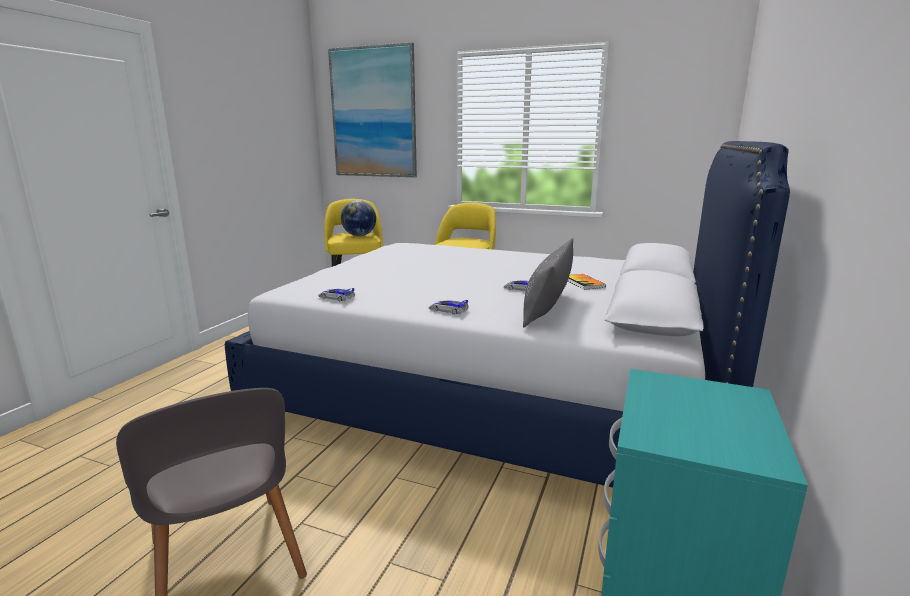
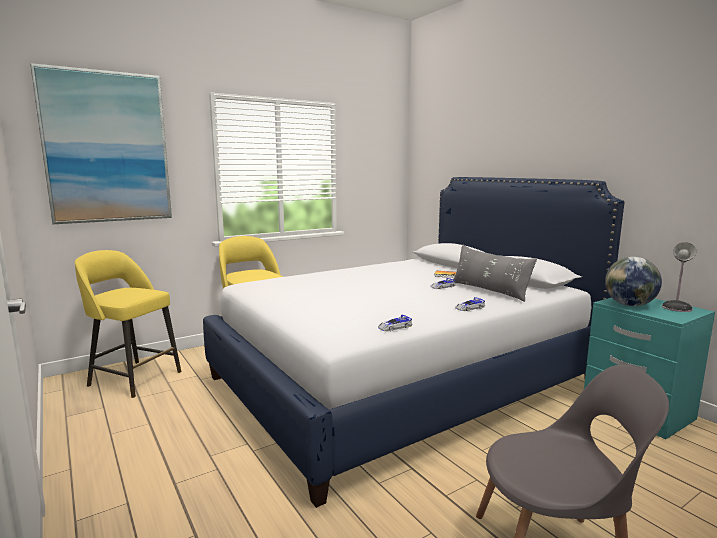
camera: 55 degrees left, 5 degrees down
(359, 235) = (137, 291): globe -> globe (629, 305)
(743, 438) = (677, 307): none -> table lamp

